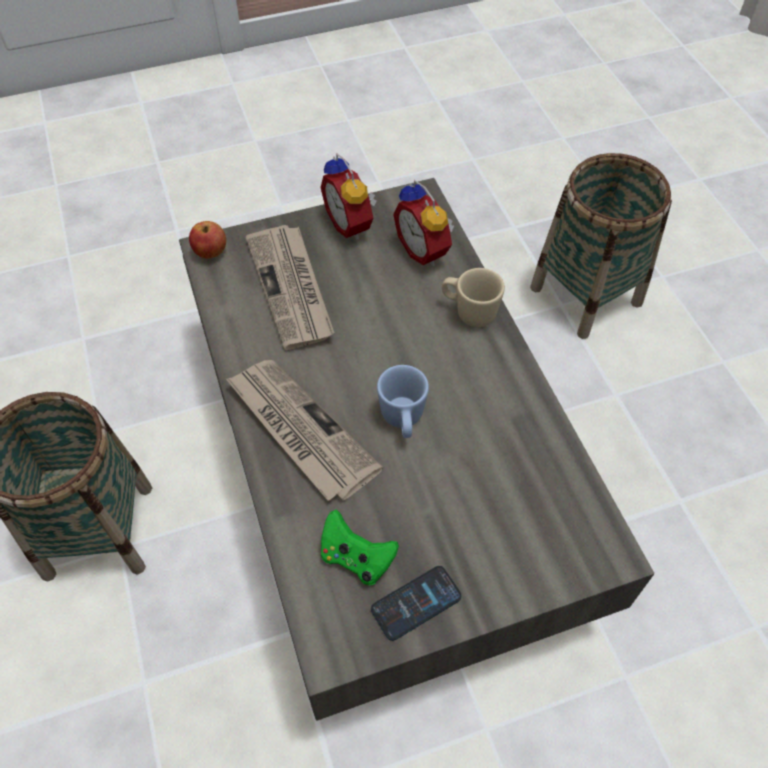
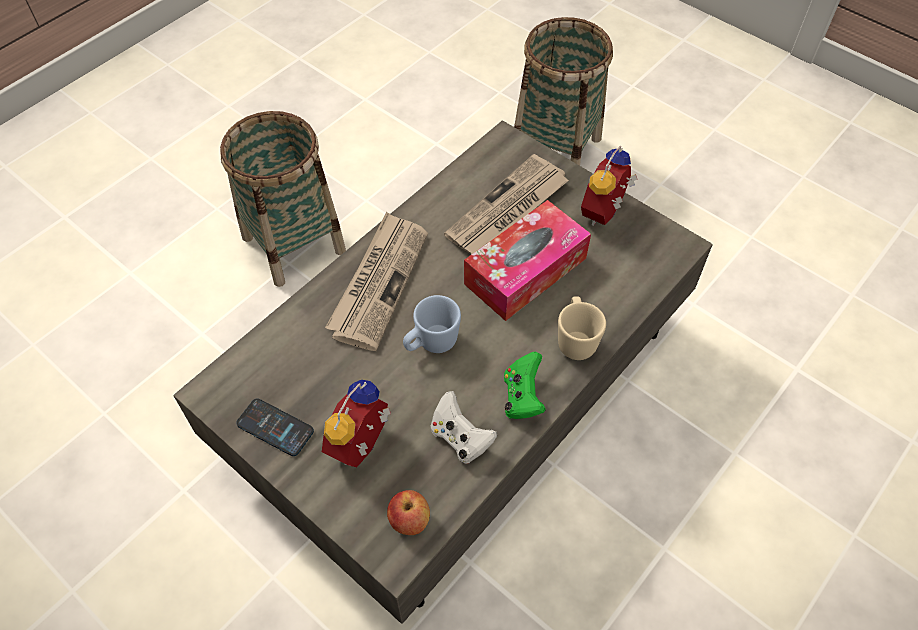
camera: 60 degrees right, 0 degrees up
(210, 252) = (503, 144): apple -> apple (409, 521)
(356, 558) = (291, 371): green game controller -> green game controller (522, 397)
(371, 310) = (525, 271): none -> tissue box
(425, 250) = (619, 276): alarm clock -> alarm clock (364, 446)
(519, 446) = (460, 438): none -> white game controller
(586, 295) = (765, 470): basket -> basket (555, 149)

